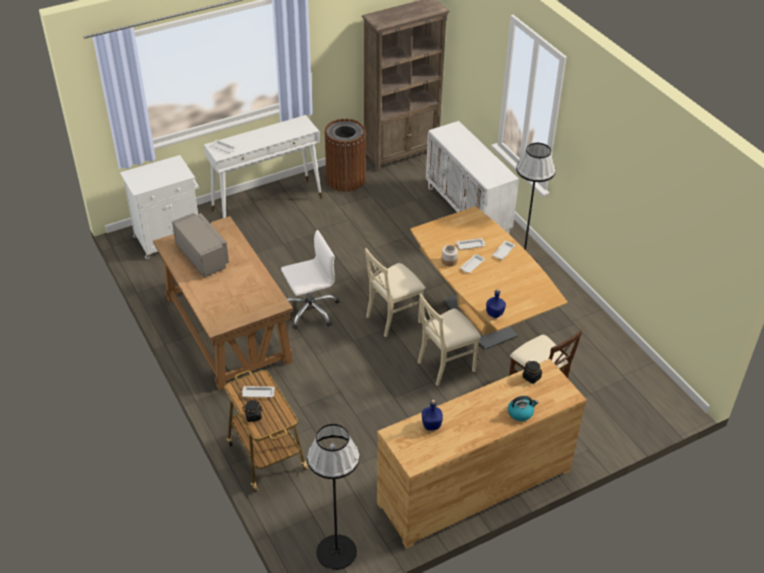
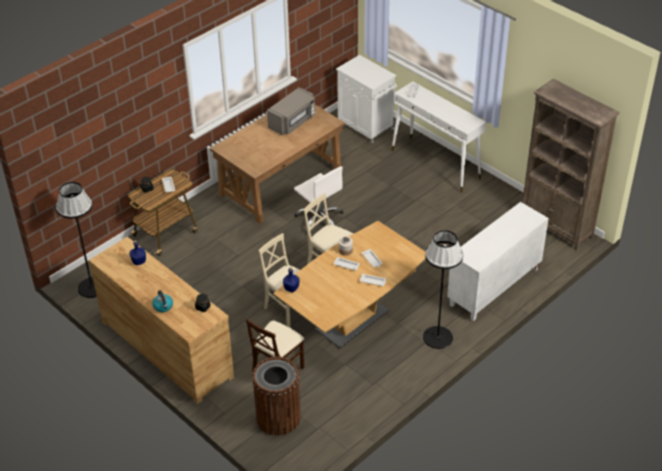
camera: 75 degrees right, 0 degrees up
(346, 179) = (495, 200): brown trash can -> brown trash can (278, 418)

